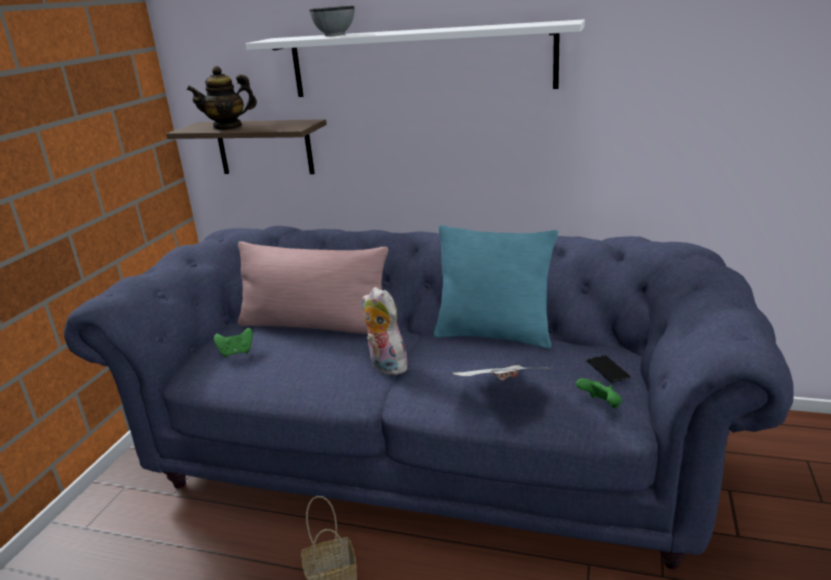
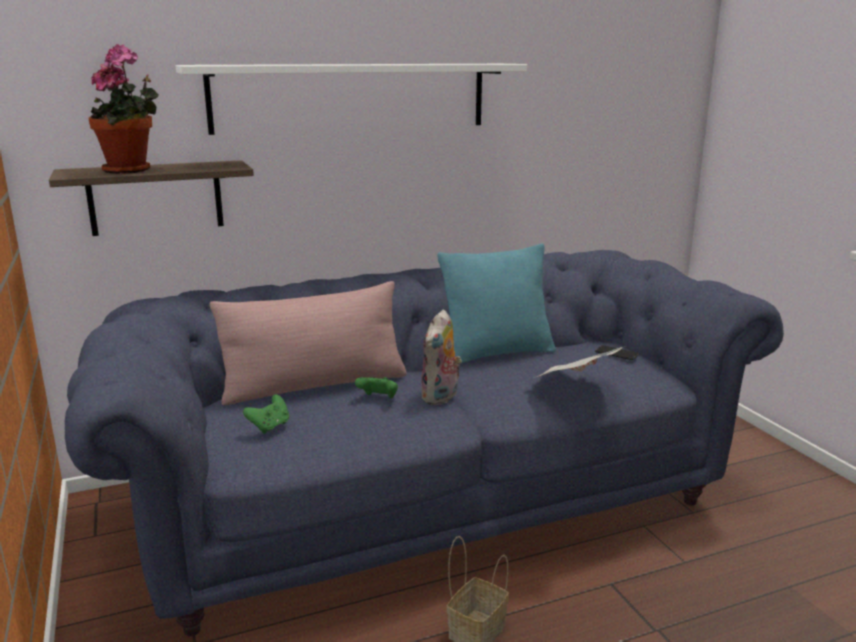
camera: 40 degrees left, 5 degrees down
(227, 127) = (131, 170): teapot -> potted plant
(334, 35) = (274, 64): grey bowl -> none
(385, 366) = (441, 398): plush toy -> plush toy turned 75 degrees counterclockwise
(600, 405) = (646, 375): green game controller -> green game controller (378, 399)

